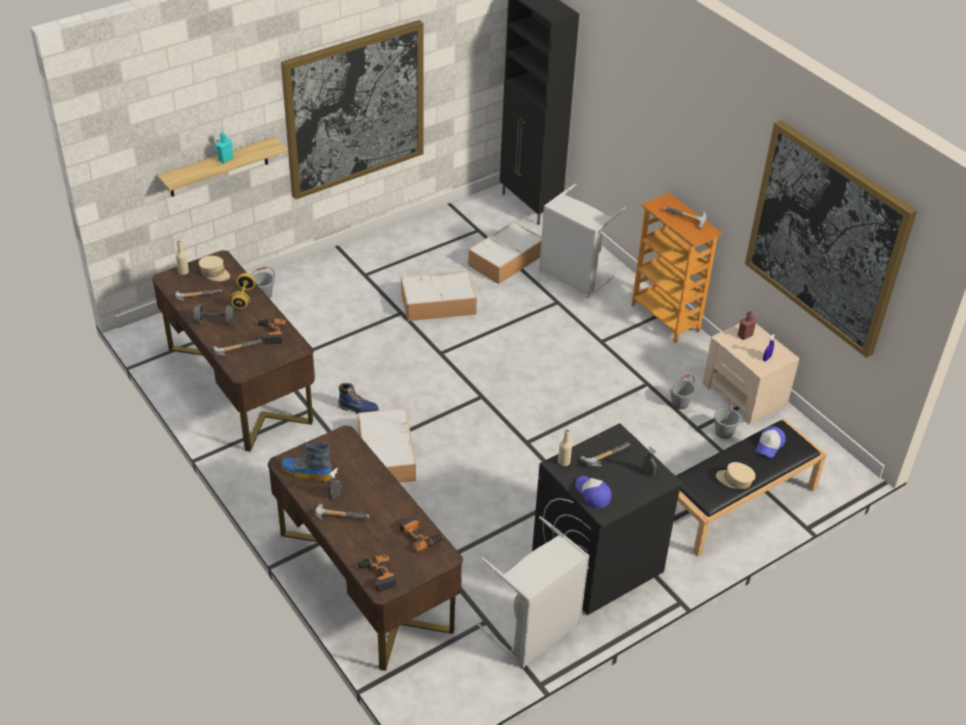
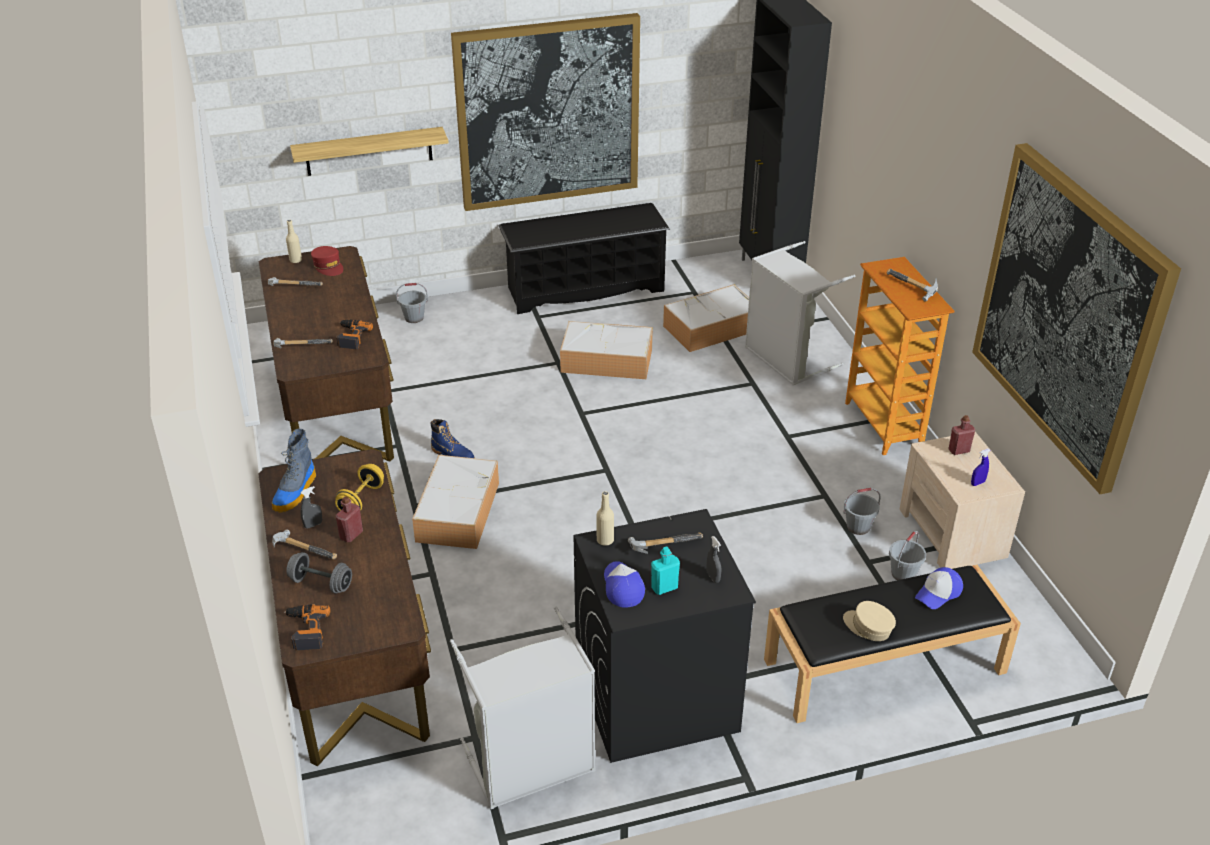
camera: 20 degrees right, 5 degrees down
(214, 273) = (328, 266): beige cap -> red cap
(215, 321) = (297, 314): grey dumbbell -> grey dumbbell (321, 583)
(225, 159) = (373, 140): turquoise bottle -> turquoise bottle (664, 587)
(243, 298) = (343, 296): yellow dumbbell -> yellow dumbbell (361, 499)
(306, 473) = (295, 492): boot -> boot turned 105 degrees counterclockwise
(368, 497) = (351, 535): none -> red bottle
(390, 243) = (585, 289): none -> black shoe rack
(420, 536) = (387, 595): power drill -> none

